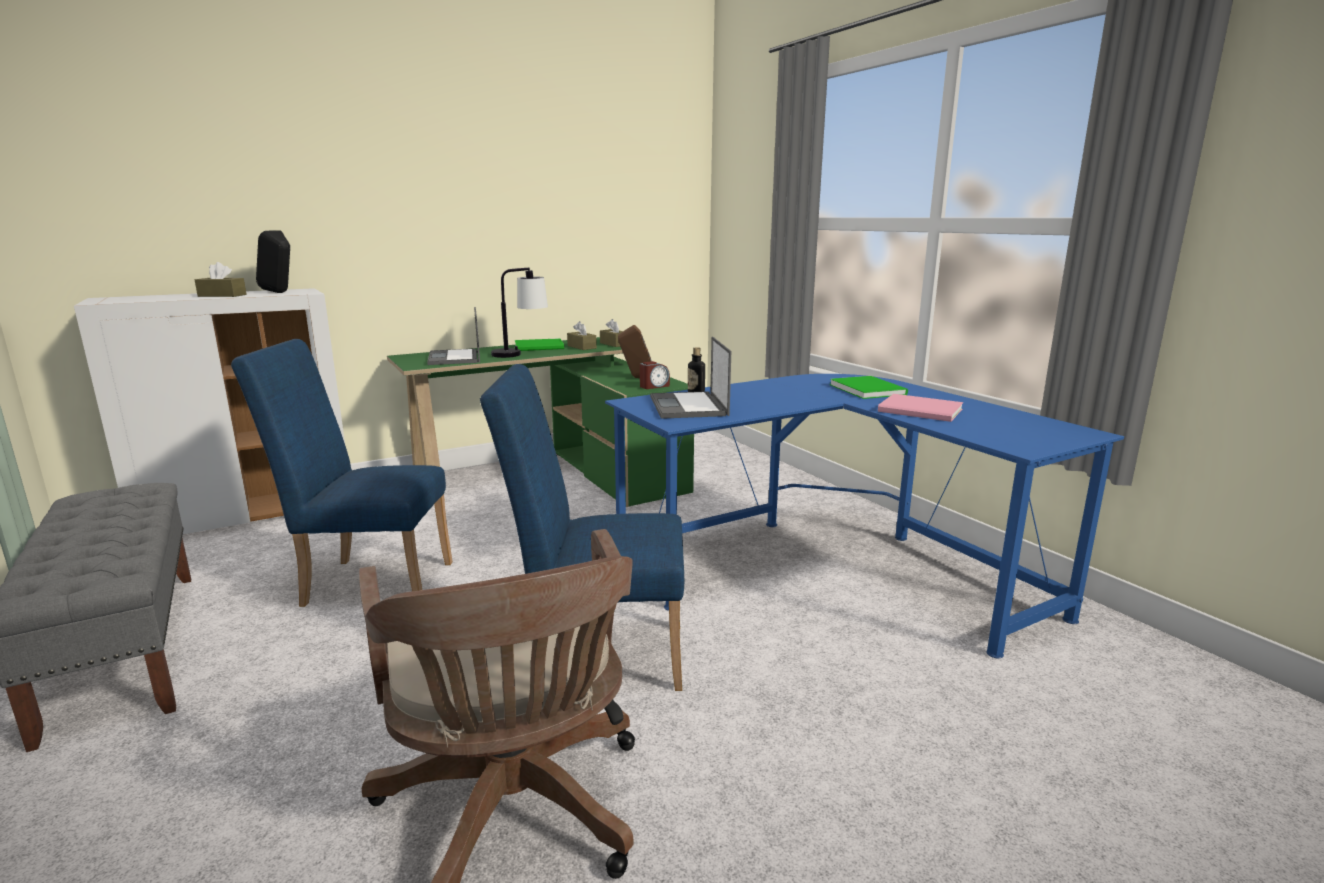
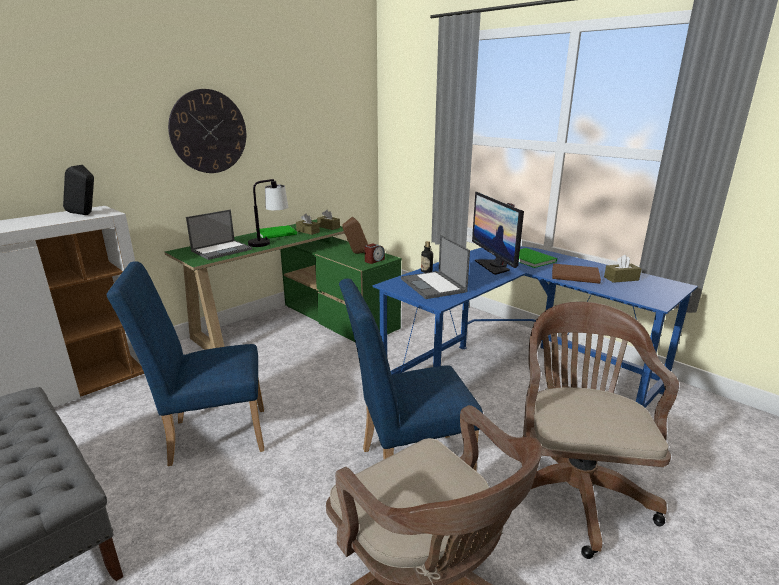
camera: 15 degrees left, 5 degrees up
(222, 295) = (38, 222): brown tissue box -> brown tissue box (621, 278)
(455, 358) = (222, 250): laptop -> laptop turned 105 degrees counterclockwise
(457, 206) = (208, 132): none -> wall clock
(802, 393) = (494, 266): none -> monitor
(832, 722) = (574, 487): none -> brown office chair
(922, 411) = (576, 276): pink book -> brown book

